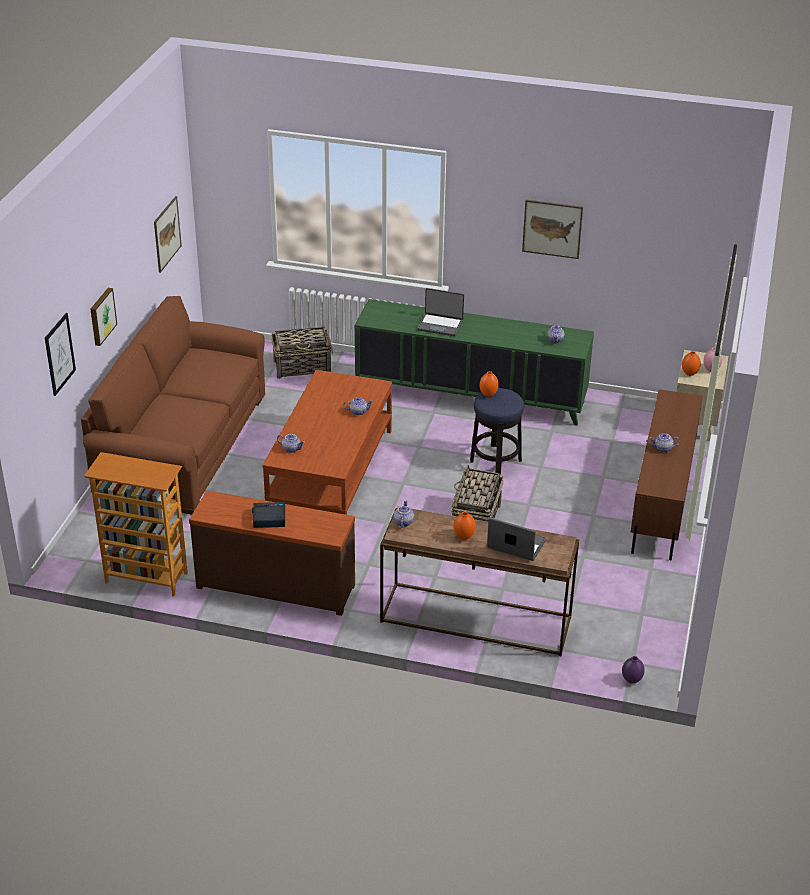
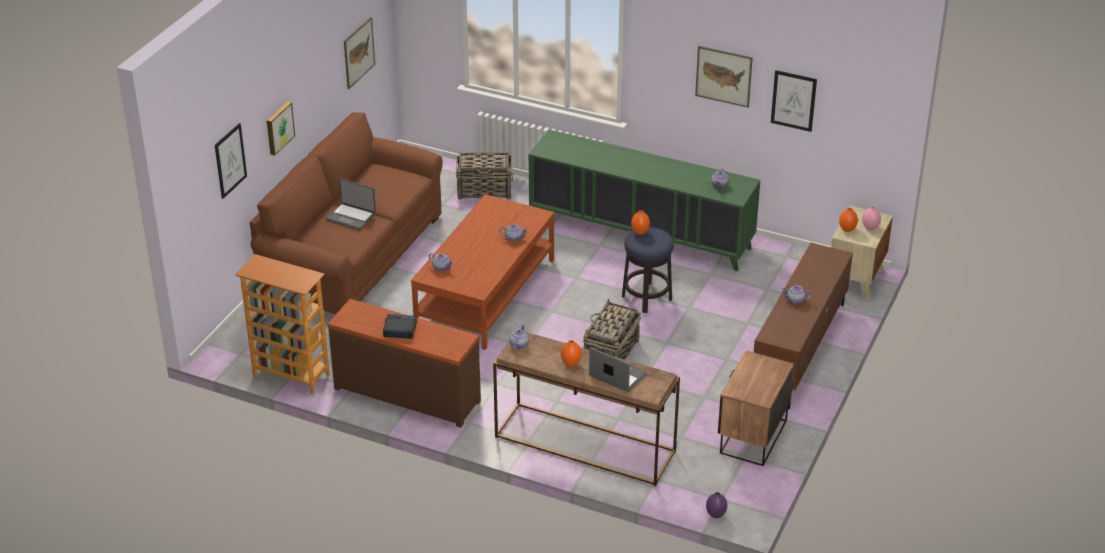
camera: 10 degrees right, 0 degrees up
(440, 325) = (611, 161): laptop -> laptop (351, 217)
(626, 248) = (793, 100): none -> picture
(643, 593) = (751, 437): none -> nightstand

